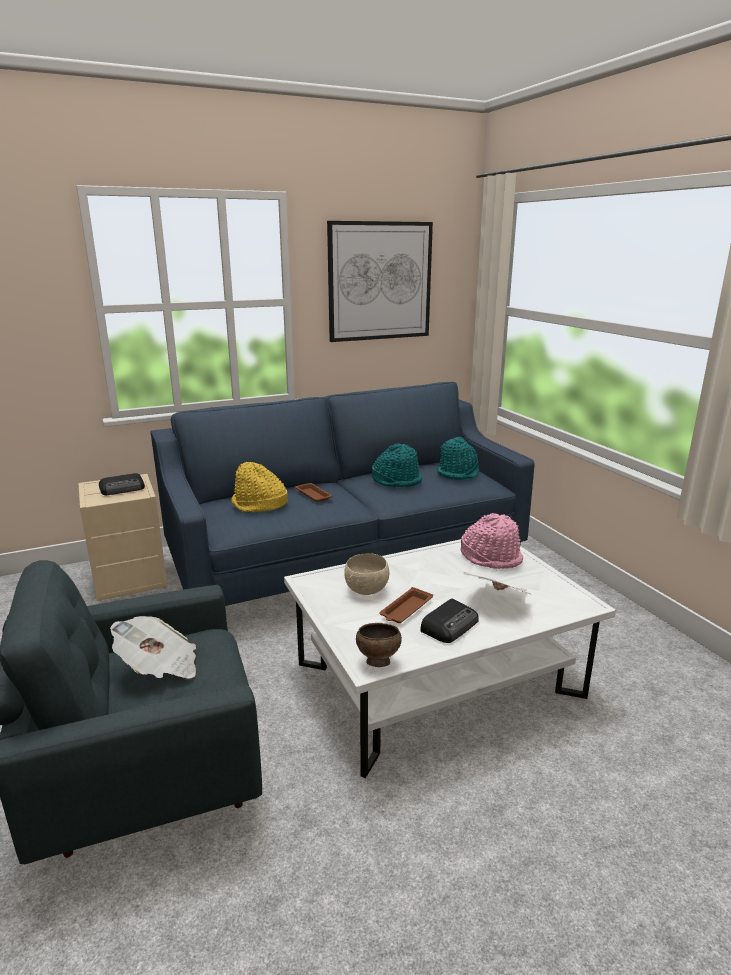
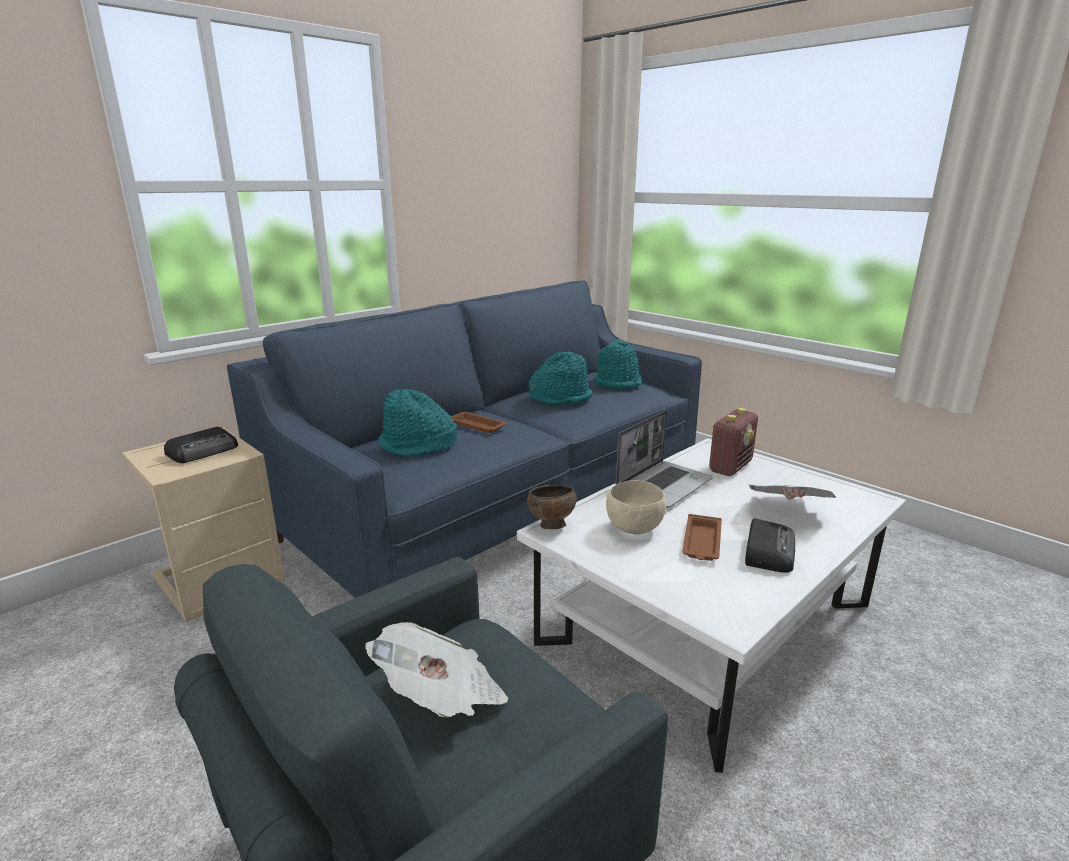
camera: 20 degrees left, 0 degrees up
(259, 505) = (418, 446): yellow hat -> turquoise hat
(377, 661) = (736, 614): brown bowl -> brown bowl (550, 526)
(380, 281) = (487, 163): picture -> none
(421, 562) = (663, 485): none -> laptop
(491, 557) = (730, 467): pink hat -> radio

